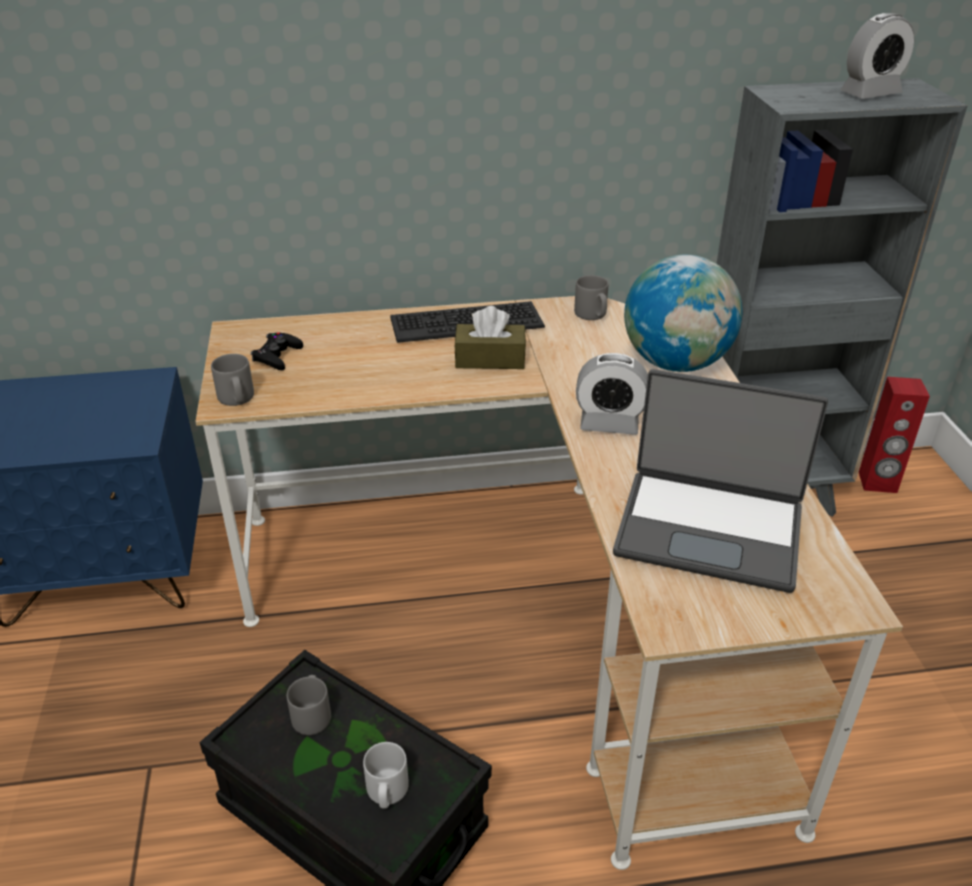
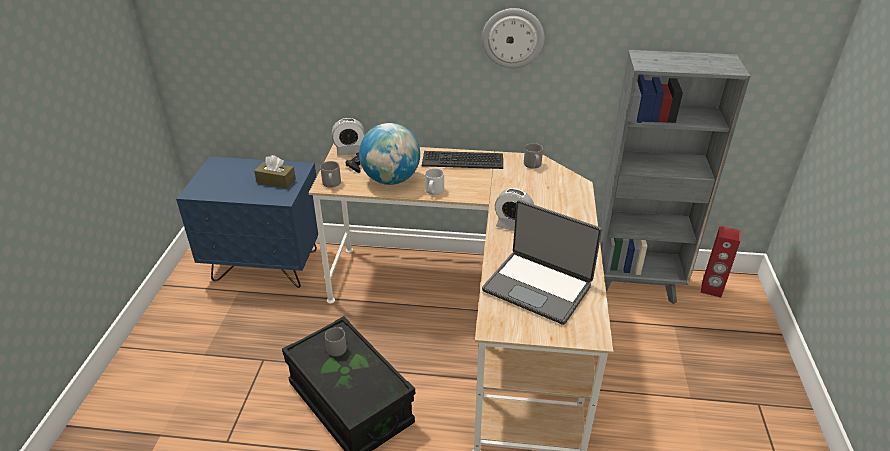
camera: 15 degrees right, 0 degrees up
(387, 792) = (361, 389): grey mug -> grey mug (433, 191)
(490, 359) = (466, 182): brown tissue box -> brown tissue box (276, 181)
(539, 84) = (513, 38): none -> wall clock
(676, 363) = (566, 199): globe -> globe (391, 180)
(870, 93) = (697, 62): alarm clock -> alarm clock (350, 151)

